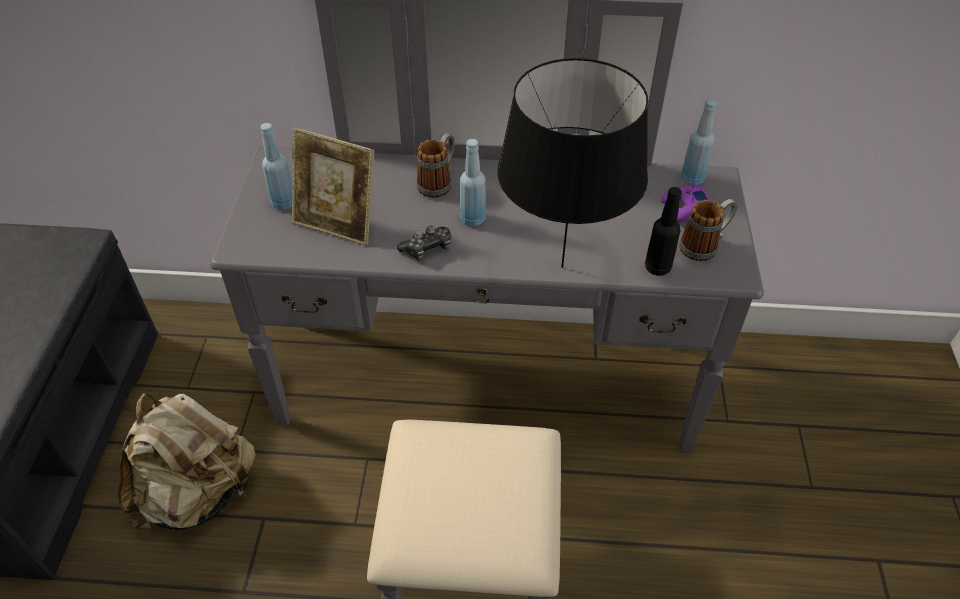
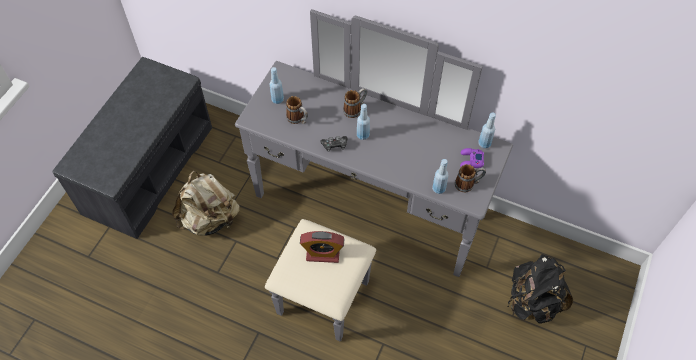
camera: 20 degrees right, 10 degrees up
(337, 224) = (298, 119): picture frame -> mug
(466, 471) = (323, 254): none -> alarm clock
(562, 266) = (393, 174): black table lamp -> none
(657, 267) = (438, 189): black bottle -> blue bottle
(829, 452) = (532, 301): none -> black backpack

